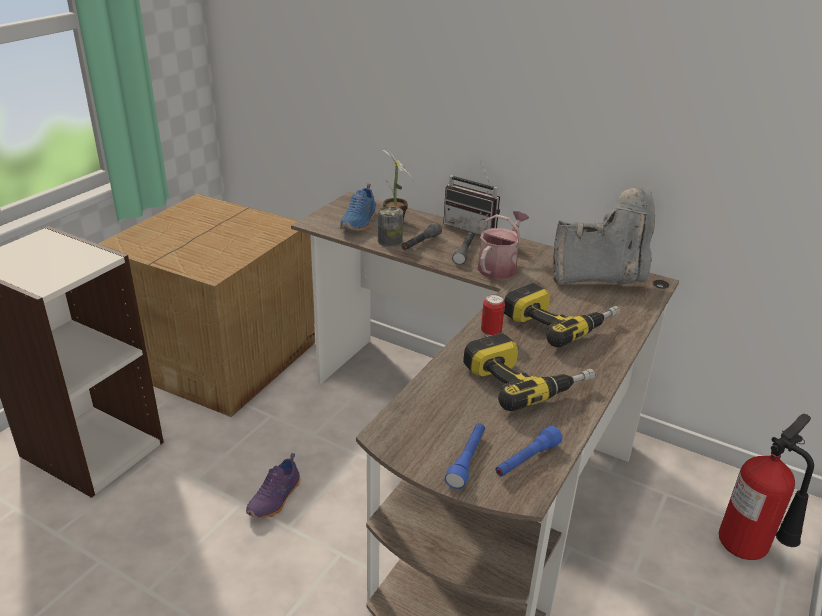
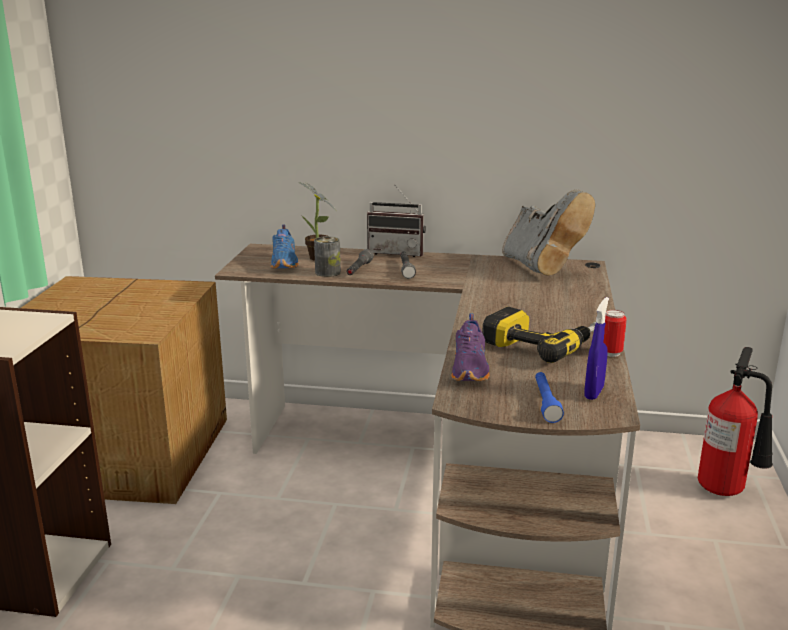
camera: 20 degrees left, 10 degrees down
(276, 499) = (274, 562): purple shoe -> purple shoe (471, 369)
(491, 333) = (483, 319): can -> can (610, 353)
(499, 266) = (447, 274): watering can -> none
(526, 460) = (594, 393): blue flashlight -> blue spray bottle
(559, 322) = (534, 302): power drill -> none
(600, 277) = (541, 268): grey boot -> grey boot turned 90 degrees clockwise

